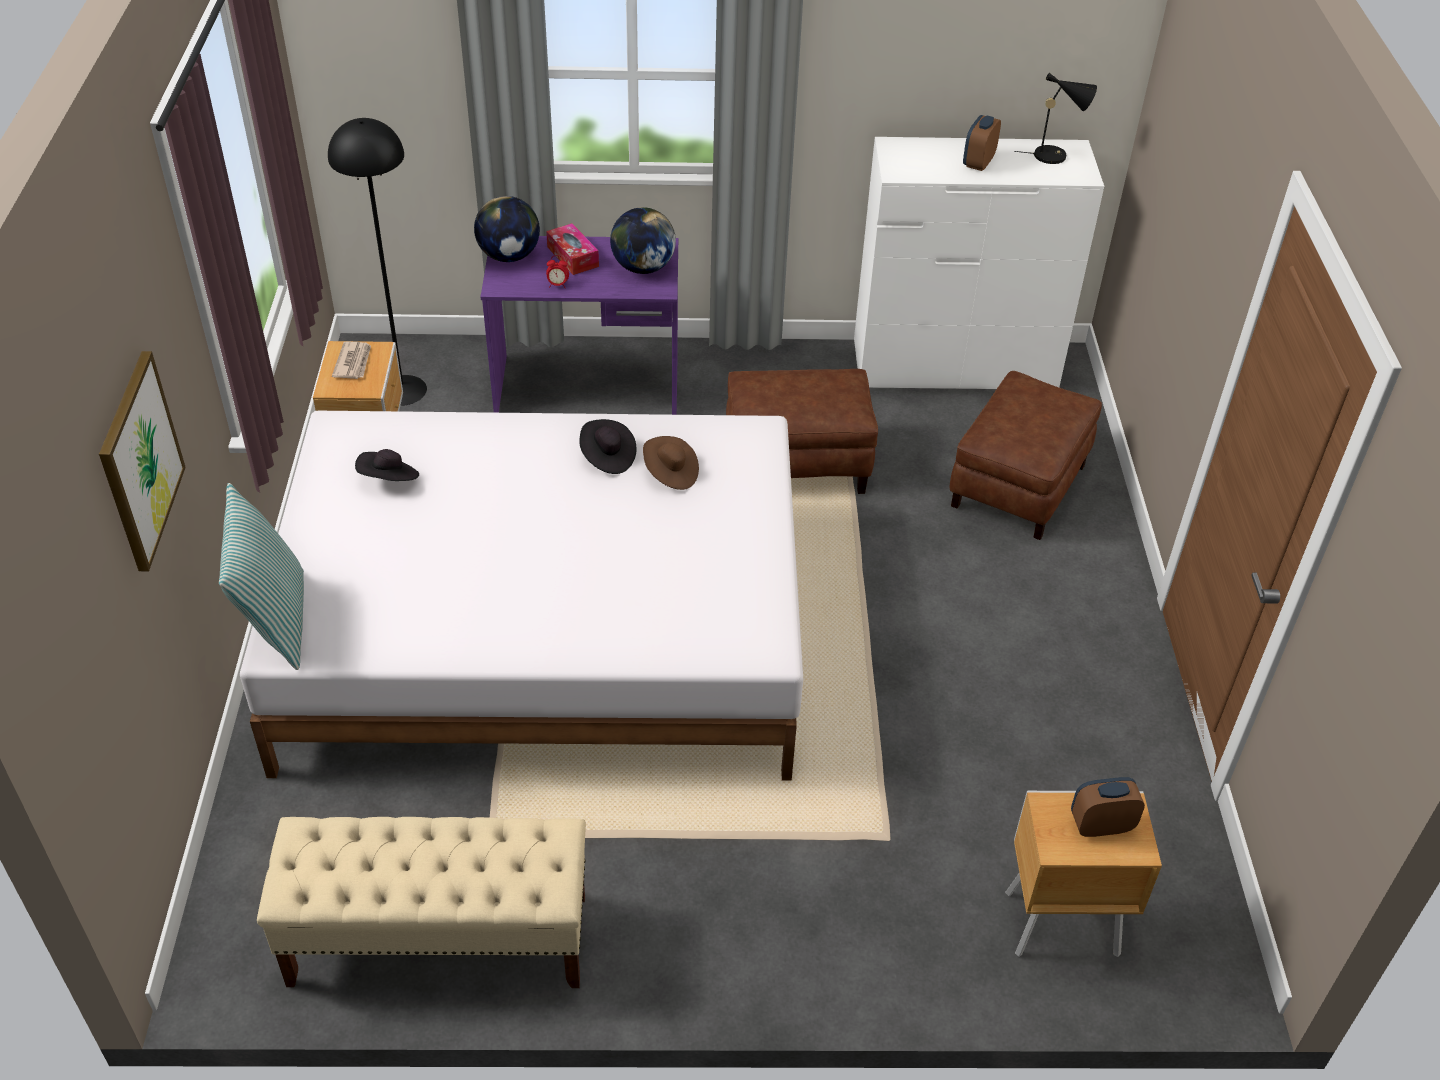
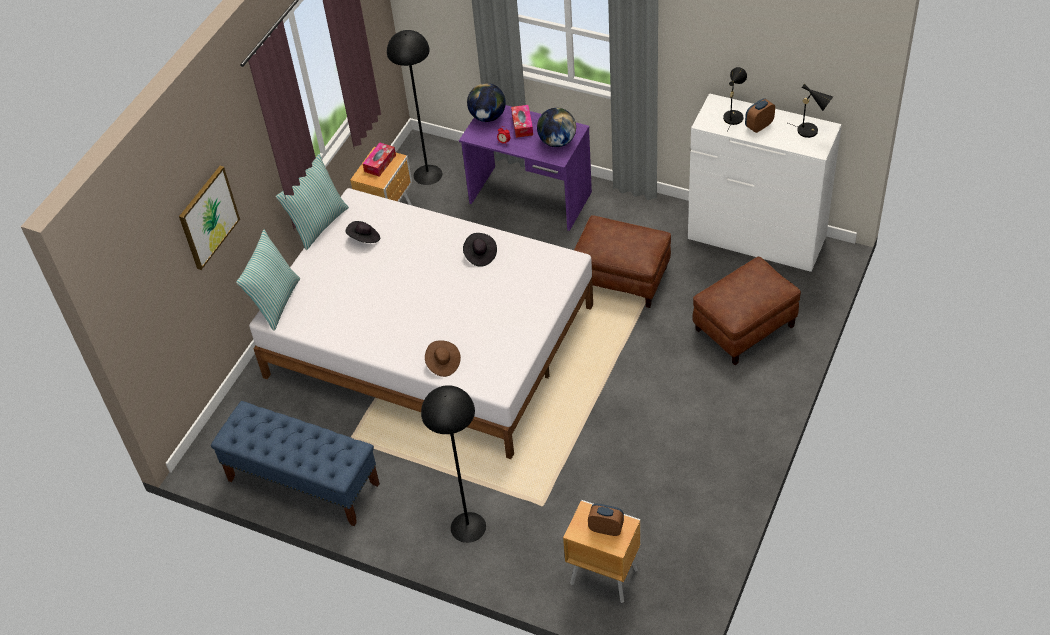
camera: 30 degrees right, 5 degrees up
(290, 477) = (318, 224): none -> pillow
(353, 362) = (380, 163): newspaper -> tissue box
(438, 940) = (303, 482): beige bench -> blue bench
(670, 474) = (507, 274): brown hat -> brown hat (443, 364)
(786, 919) = (468, 527): none -> black floor lamp
(931, 157) = (733, 115): none -> black table lamp

